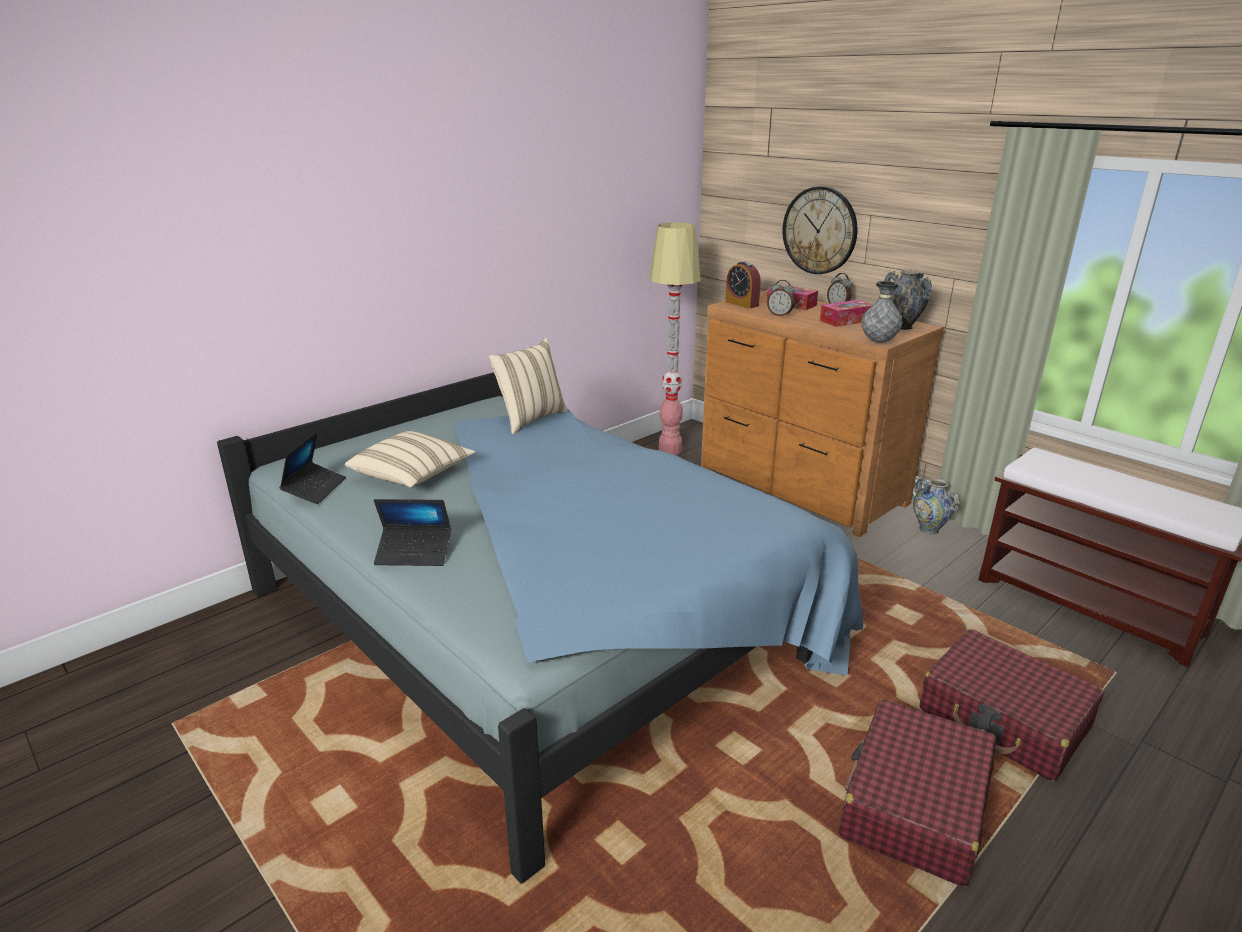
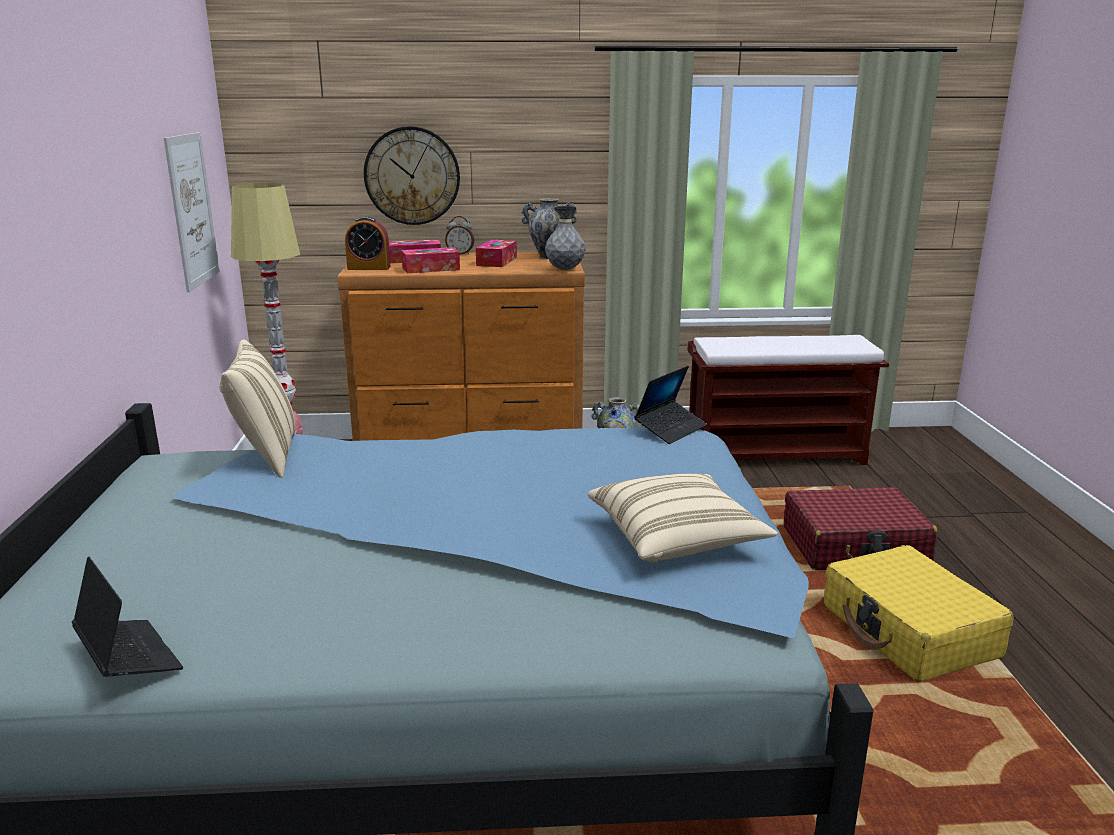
camera: 50 degrees left, 5 degrees down
(413, 475) = (248, 572): beige pillow -> beige pillow (677, 539)
(414, 553) = (457, 636): laptop -> laptop (670, 429)
(631, 238) = (192, 210): none -> picture
(780, 315) = (431, 269): alarm clock -> tissue box
(914, 805) = (909, 631): red suitcase -> yellow suitcase

